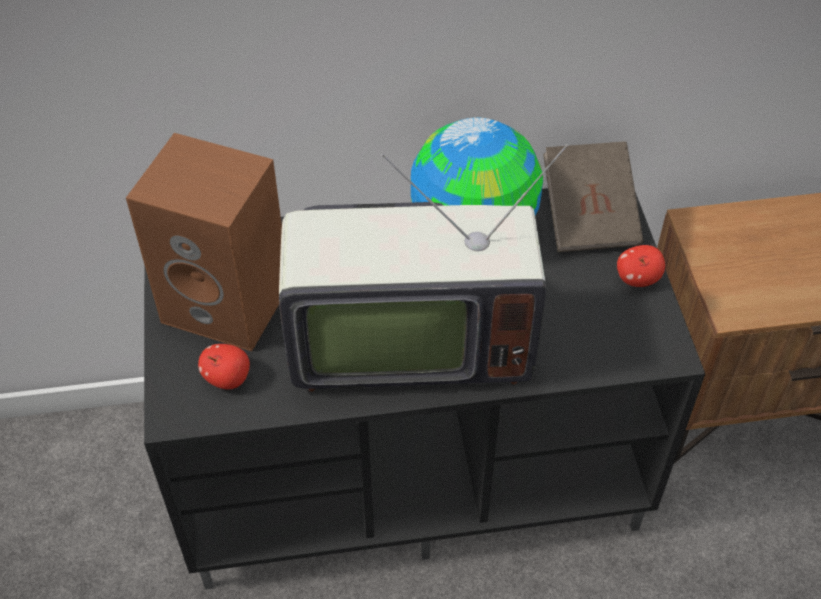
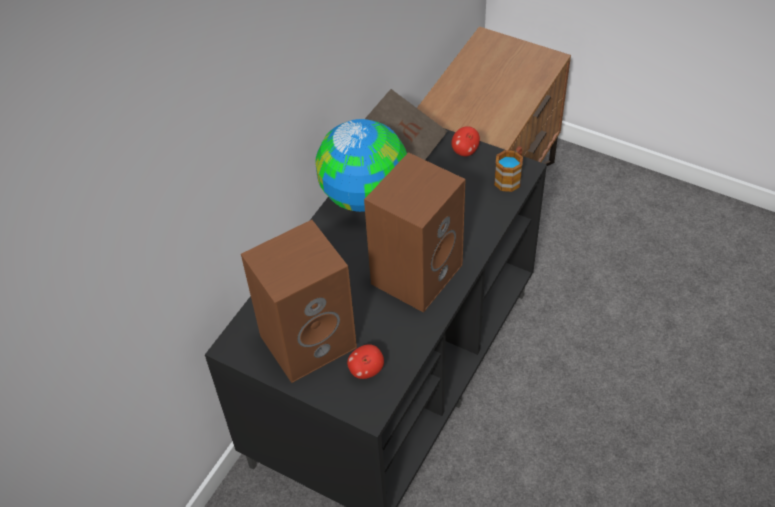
camera: 50 degrees left, 0 degrees up
(406, 342) = (416, 272): television -> brown speaker
(642, 348) = (510, 177): none -> mug

